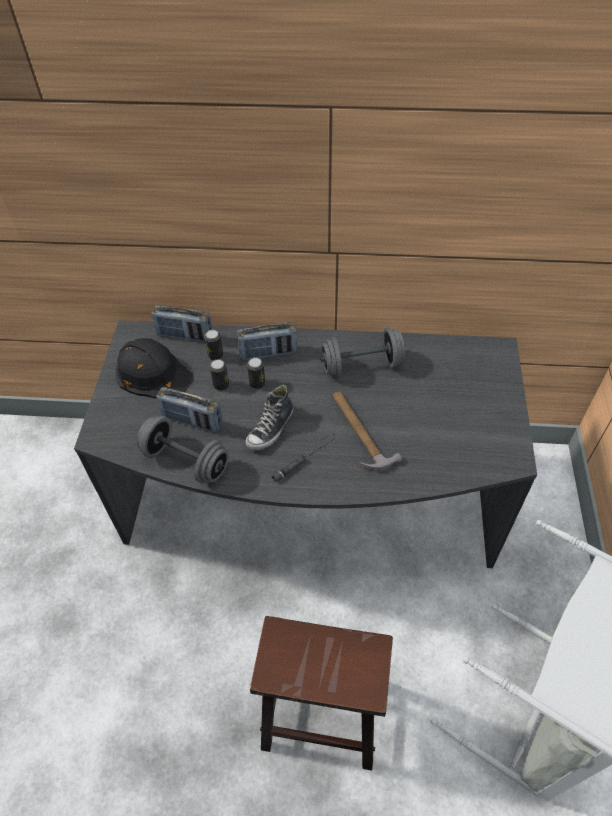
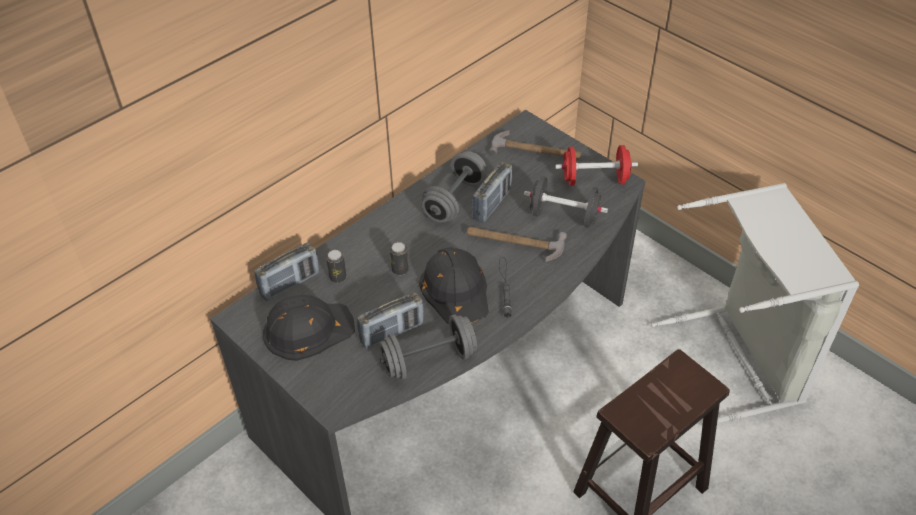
camera: 50 degrees left, 5 degrees down
(221, 385) = (375, 292): can -> none
(268, 353) = (376, 244): radio -> radio (492, 204)
(271, 429) = (456, 289): shoe -> black hard hat
(424, 444) = (564, 216): none -> black dumbbell
(477, 376) = (536, 151): none -> hammer
(492, 437) = (594, 179): none -> red dumbbell

